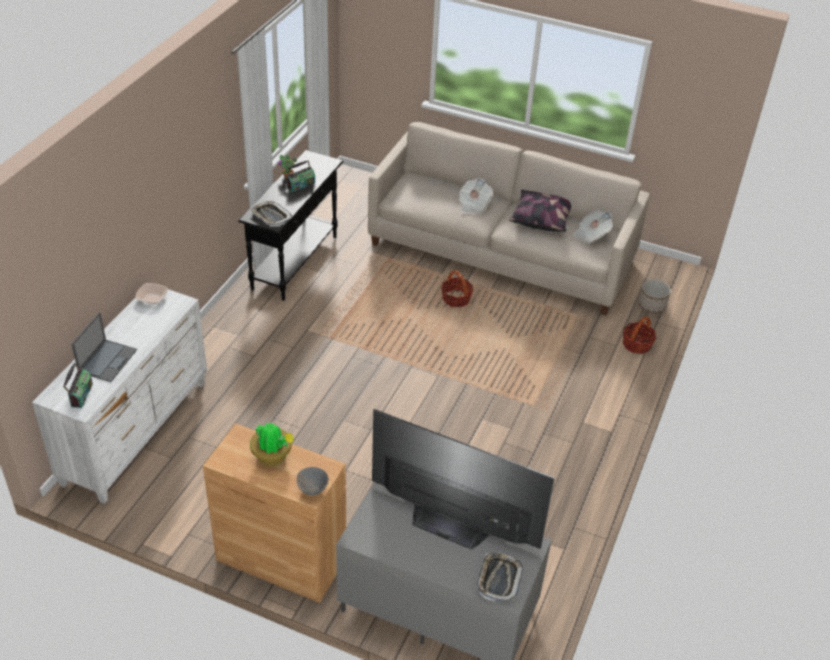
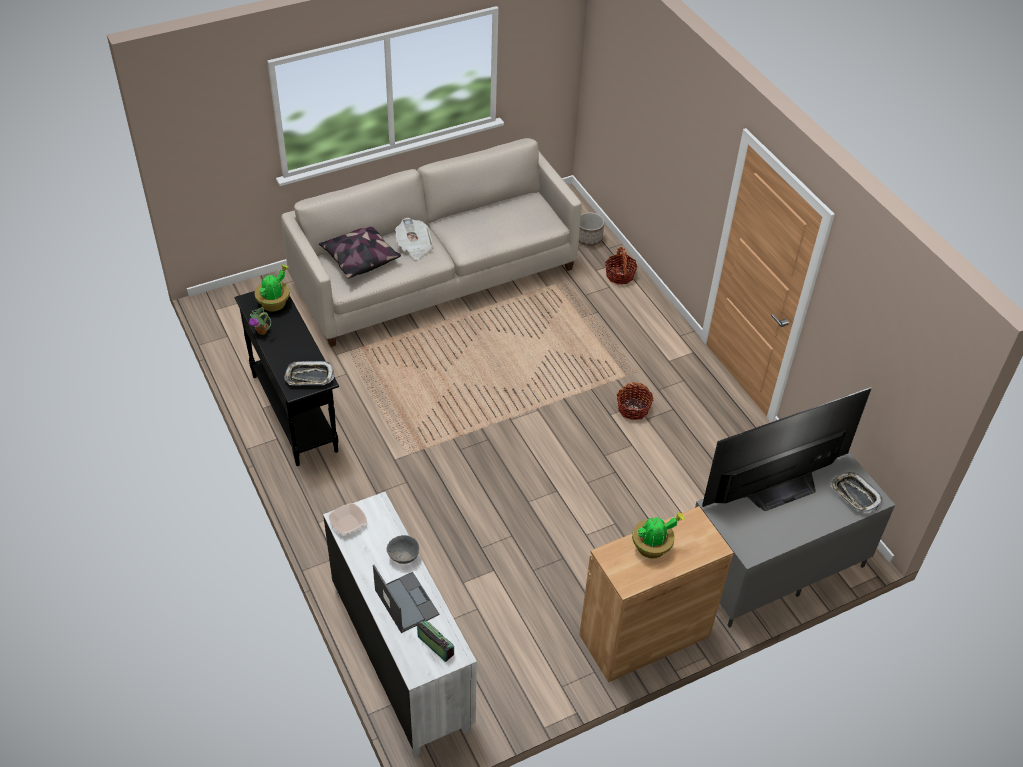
camera: 50 degrees left, 5 degrees up
(300, 185) = (286, 331): radio -> none
(312, 489) = (710, 543): grey bowl -> grey bowl (403, 557)
(319, 167) = (274, 303): none -> potted plant
(456, 299) = (460, 340): basket -> basket (633, 409)
(541, 218) = (476, 221): pillow -> pillow (359, 259)
(591, 234) = (526, 208): newspaper -> none

